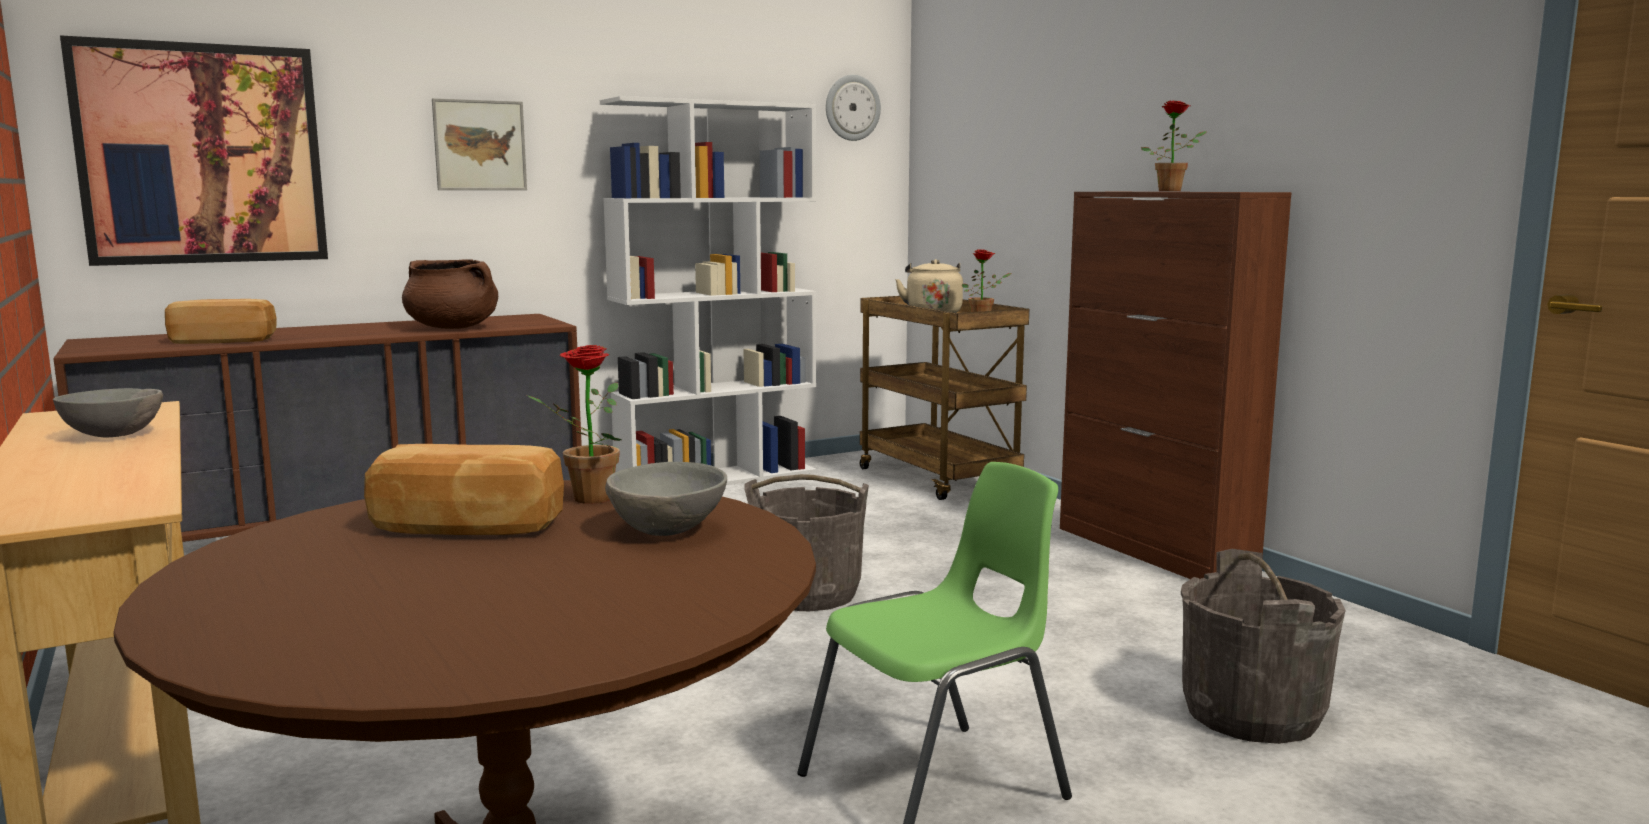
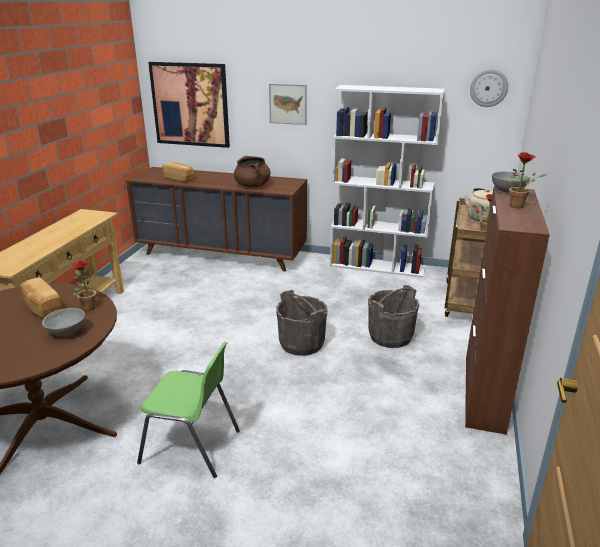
camera: 45 degrees right, 15 degrees up
(112, 435) = (70, 229): grey bowl -> grey bowl (507, 191)
(1252, 713) = (340, 493): grey bucket -> grey bucket (390, 336)

